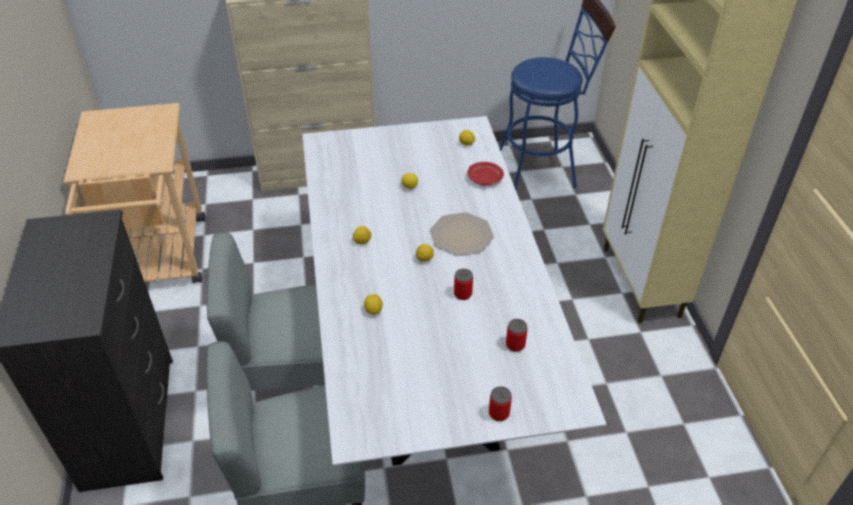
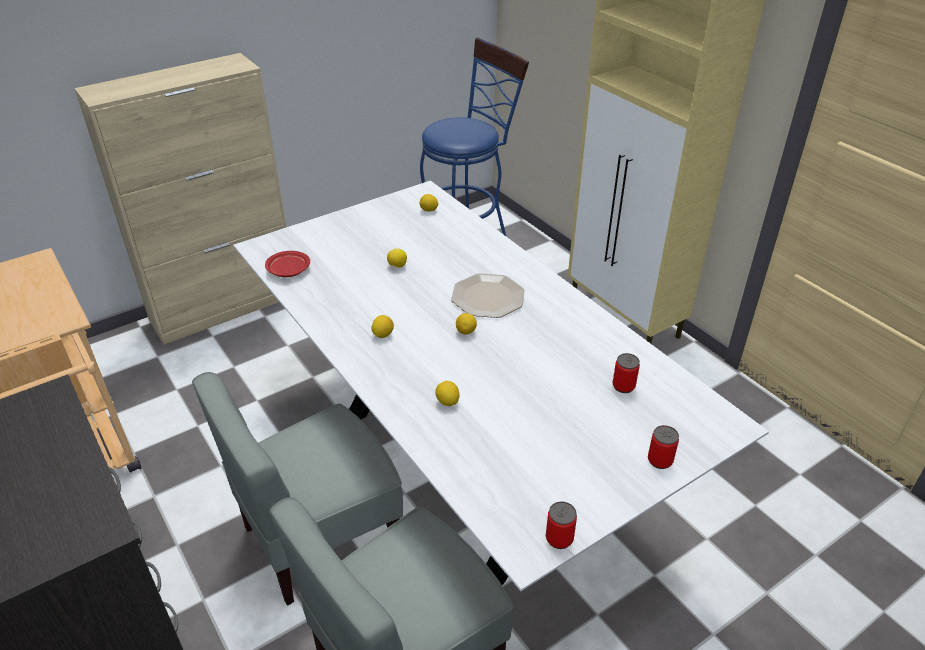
camera: 25 degrees left, 5 degrees down
(463, 294) = (532, 354): can -> can (559, 538)
(484, 178) = (471, 237): red plate -> red plate (288, 270)

